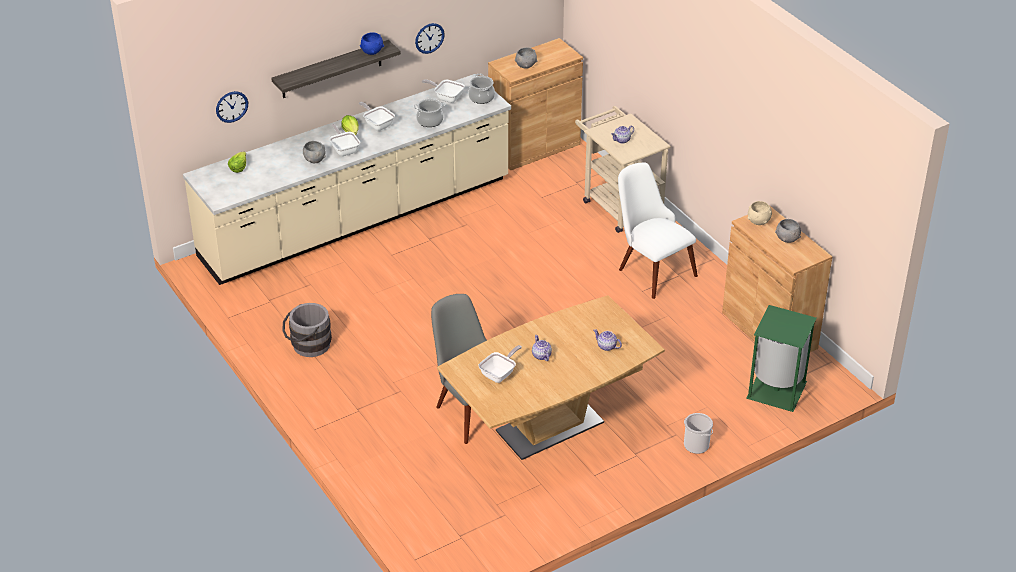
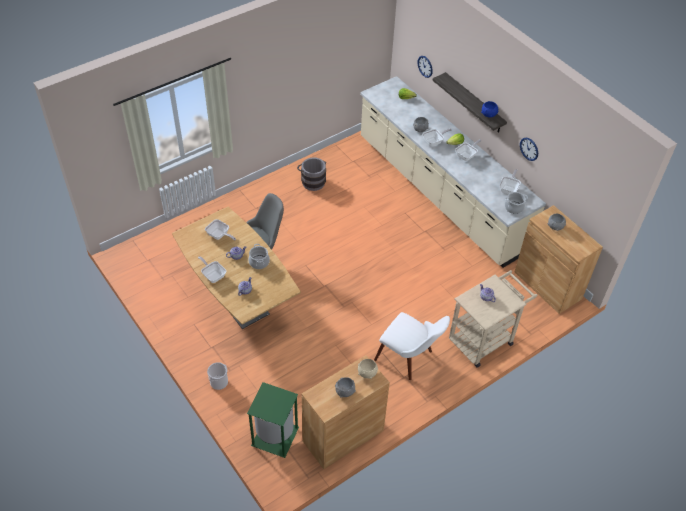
camera: 85 degrees right, 10 degrees up
(430, 121) = (477, 181): cooking pot -> cooking pot (259, 262)
(578, 378) = (213, 275): none -> frying pan
(650, 268) = (410, 358): white chair -> white chair turned 75 degrees clockwise

